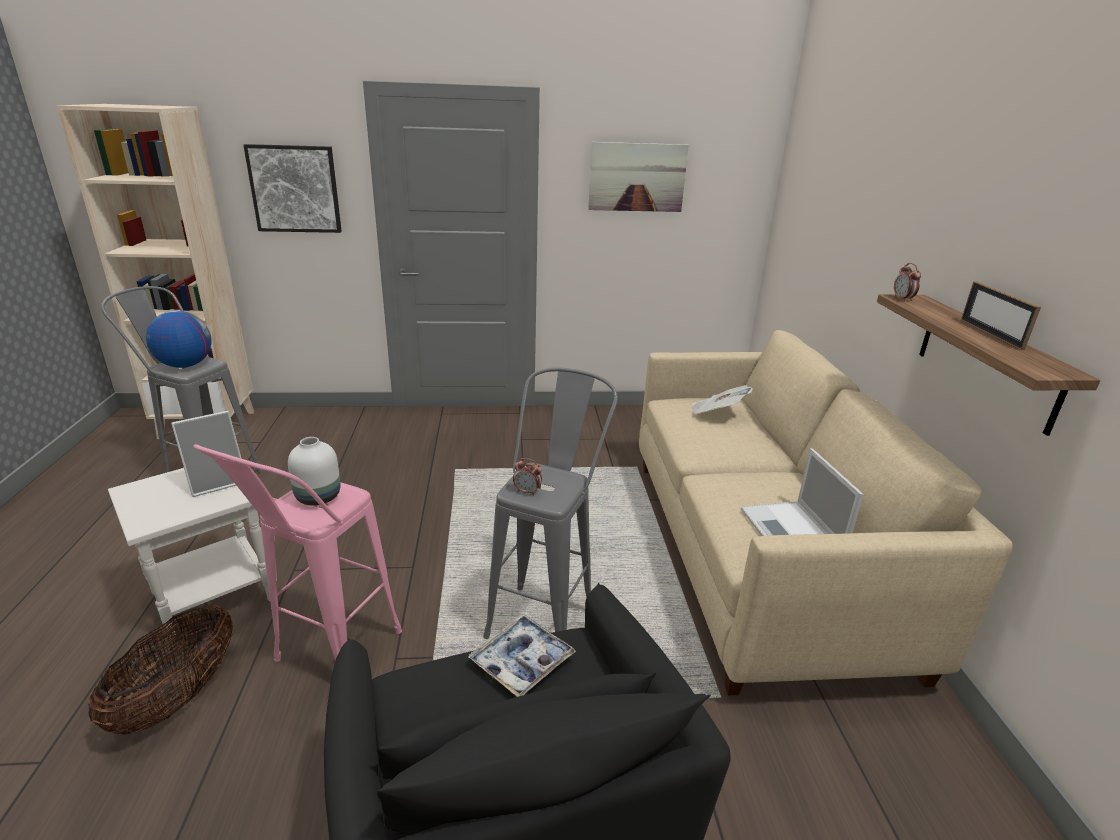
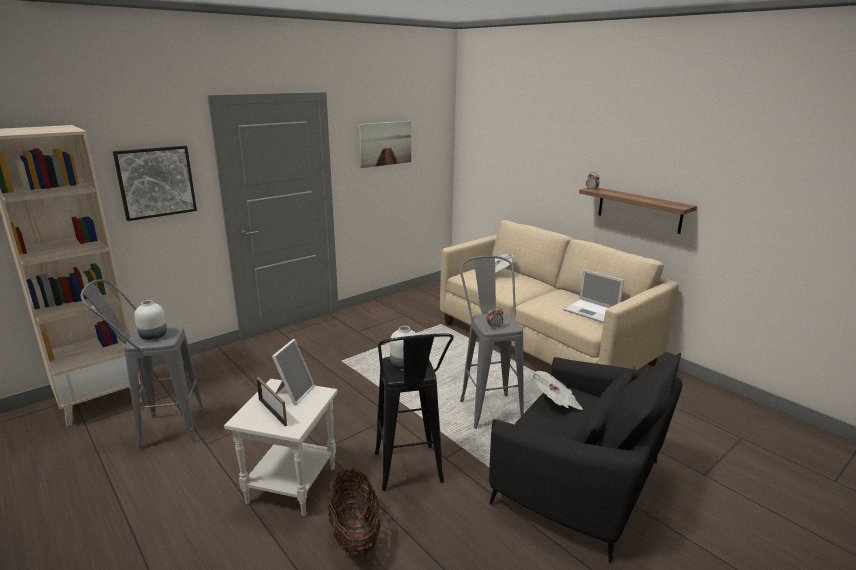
camera: 35 degrees left, 5 degrees down
(185, 365) = (153, 336): globe -> white vase
(327, 659) = (410, 476): pink stool -> black stool
(522, 661) = (555, 402): tray -> newspaper
(990, 334) = (643, 197): picture frame -> picture frame (272, 412)

